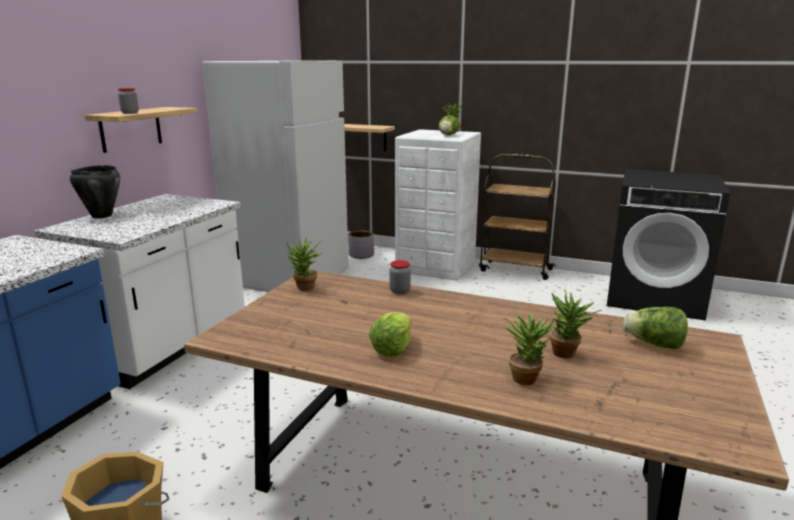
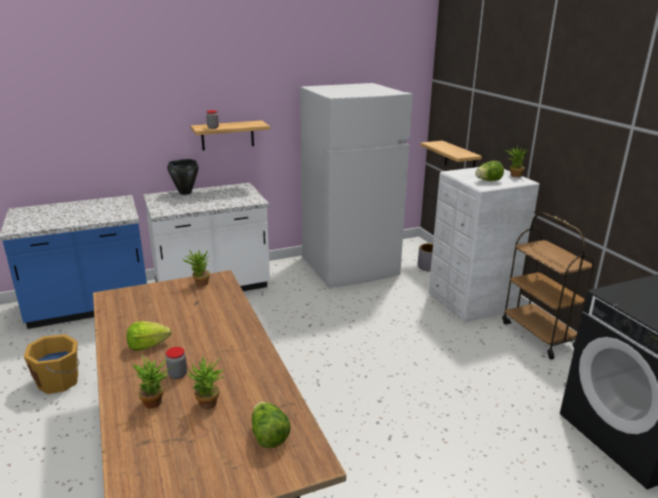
camera: 45 degrees right, 5 degrees up
(399, 291) = (236, 310): jar -> jar (178, 374)

